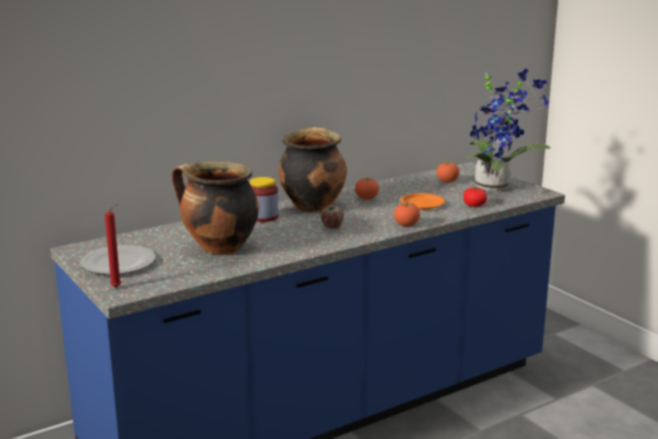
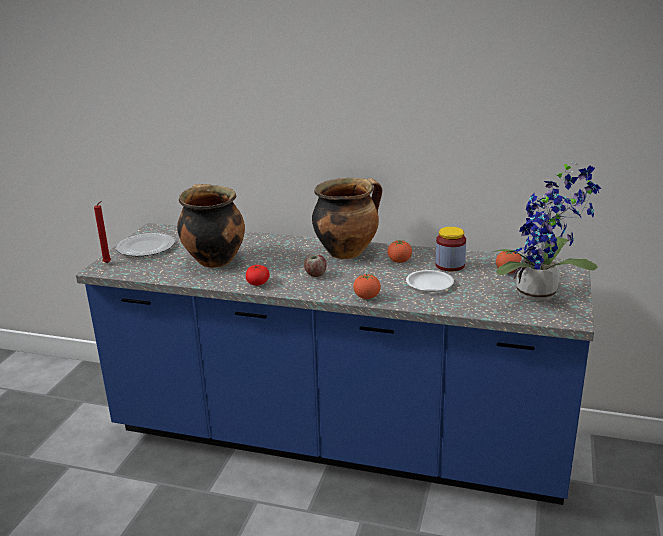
camera: 50 degrees right, 5 degrees up
(263, 217) = (295, 247): jar -> jar (450, 265)
(422, 204) = (430, 284): orange plate -> white plate
(474, 205) = (471, 303): tomato -> tomato (258, 283)

